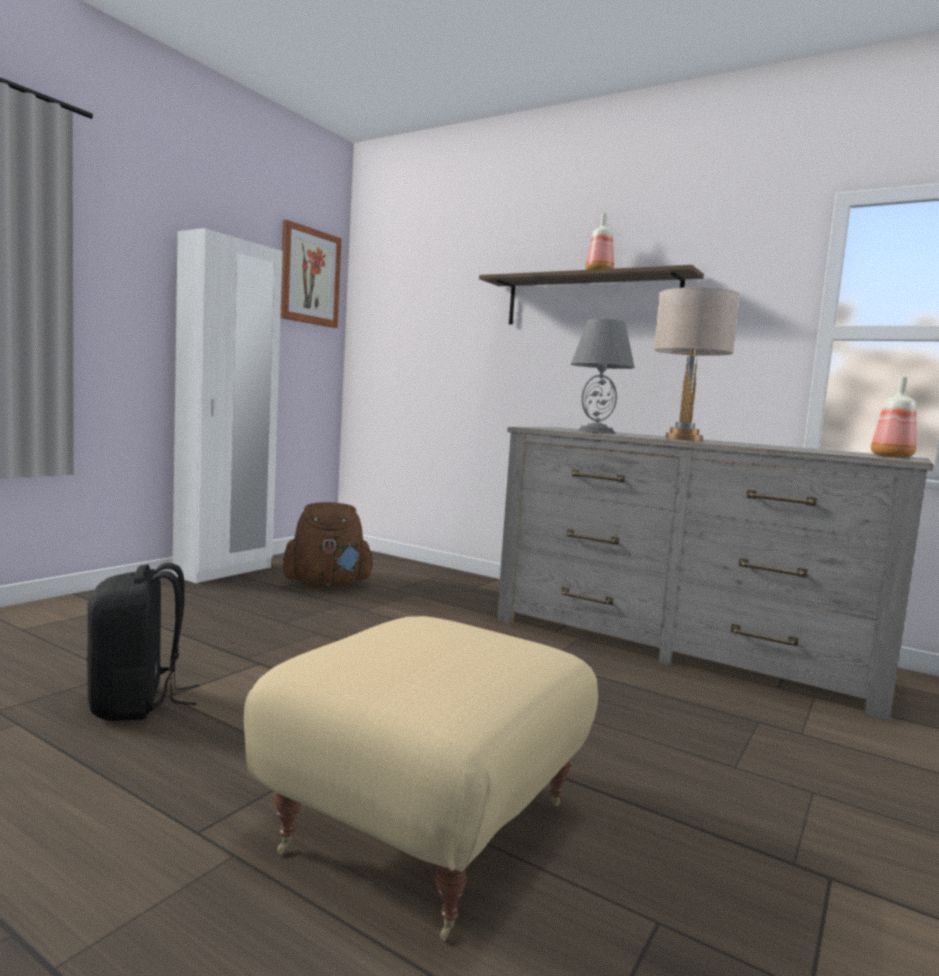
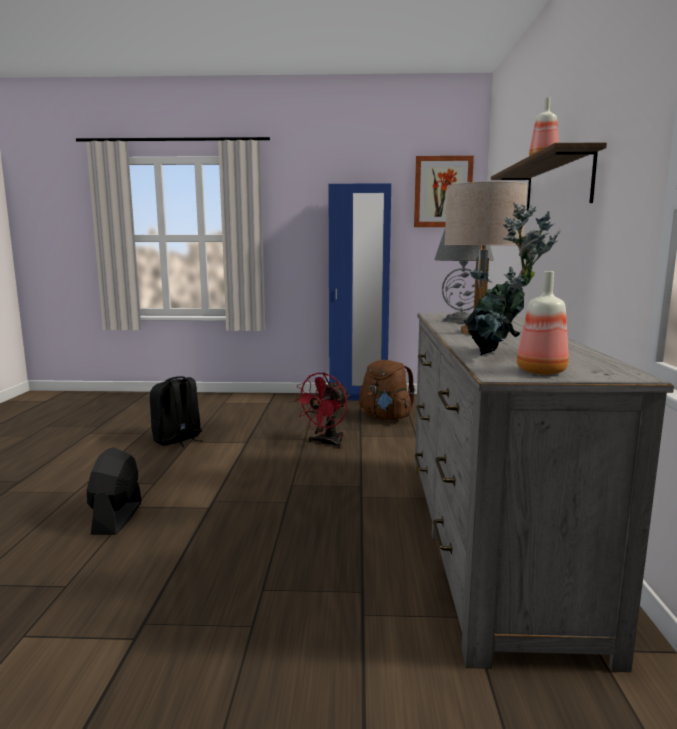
camera: 60 degrees right, 5 degrees up
(224, 572) = (358, 397): white wardrobe -> blue wardrobe
(358, 629) = (326, 443): none -> red fan
(428, 826) = (117, 518): beige ottoman -> black fan
(816, 451) = (498, 355): none -> potted plant

